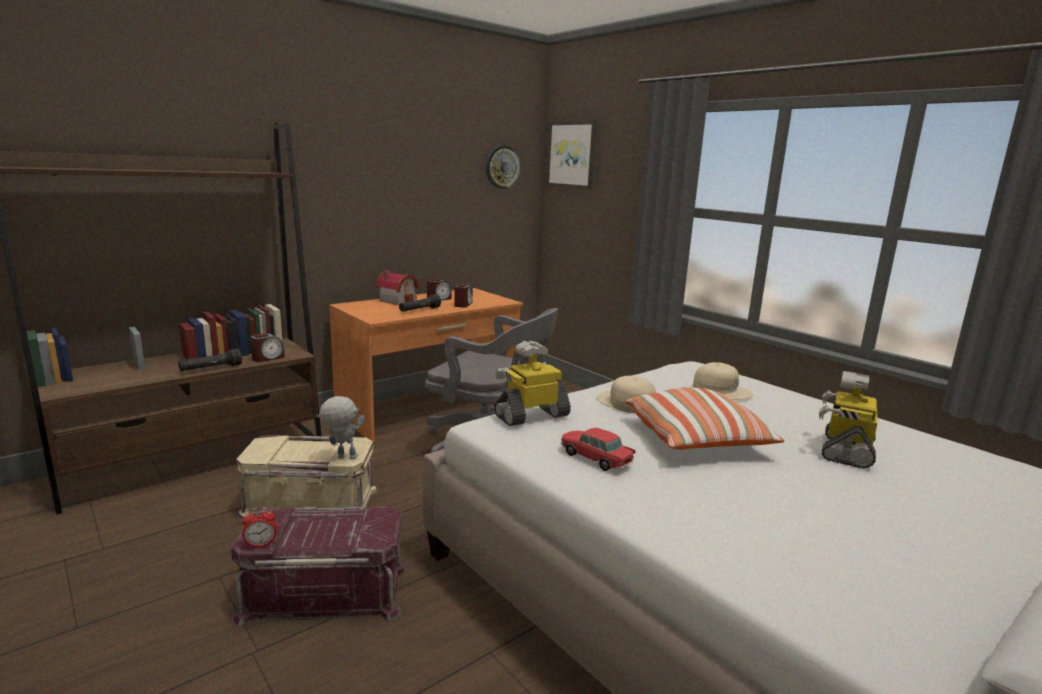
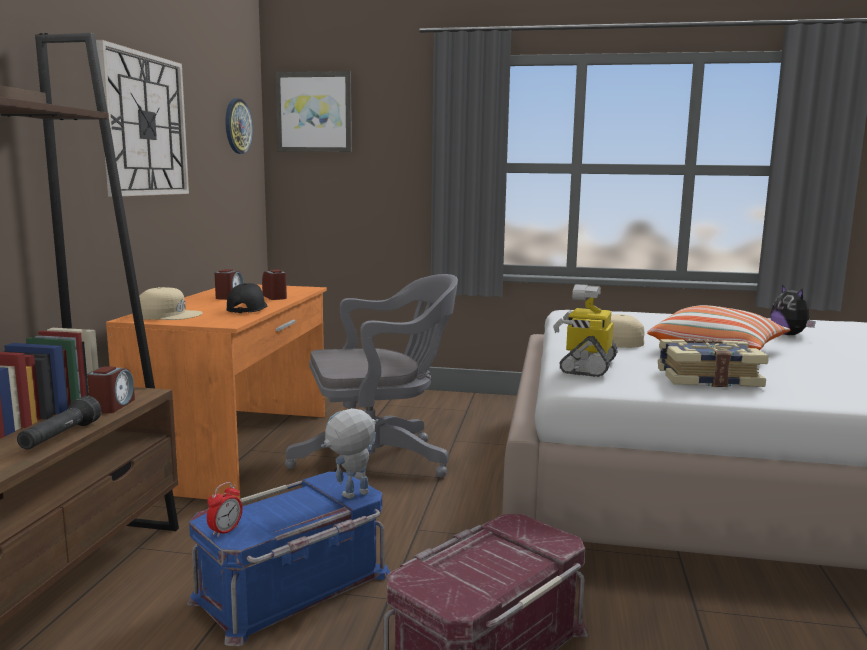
camera: 40 degrees left, 5 degrees down
(261, 545) = (474, 601): alarm clock -> alarm clock (225, 531)
(310, 504) = (293, 588): beige storage box -> blue storage box
(385, 173) = (144, 125): none -> wall clock
(399, 300) = (186, 304): toy house -> none
(419, 310) = (247, 308): black flashlight -> black cap
(595, 458) = (707, 378): toy car -> book
(721, 390) = (642, 319): beige cap -> beige cap (168, 315)
(845, 450) = (789, 335): toy robot -> plush toy

